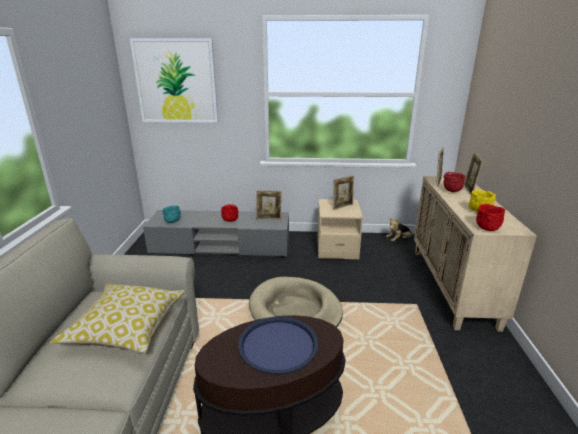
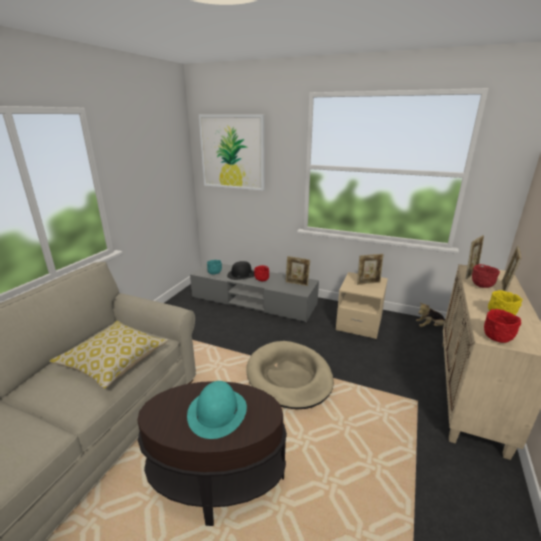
camera: 20 degrees right, 0 degrees up
(204, 218) = (241, 274): none -> black hat
(278, 345) = (217, 411): blue tray -> turquoise hat

